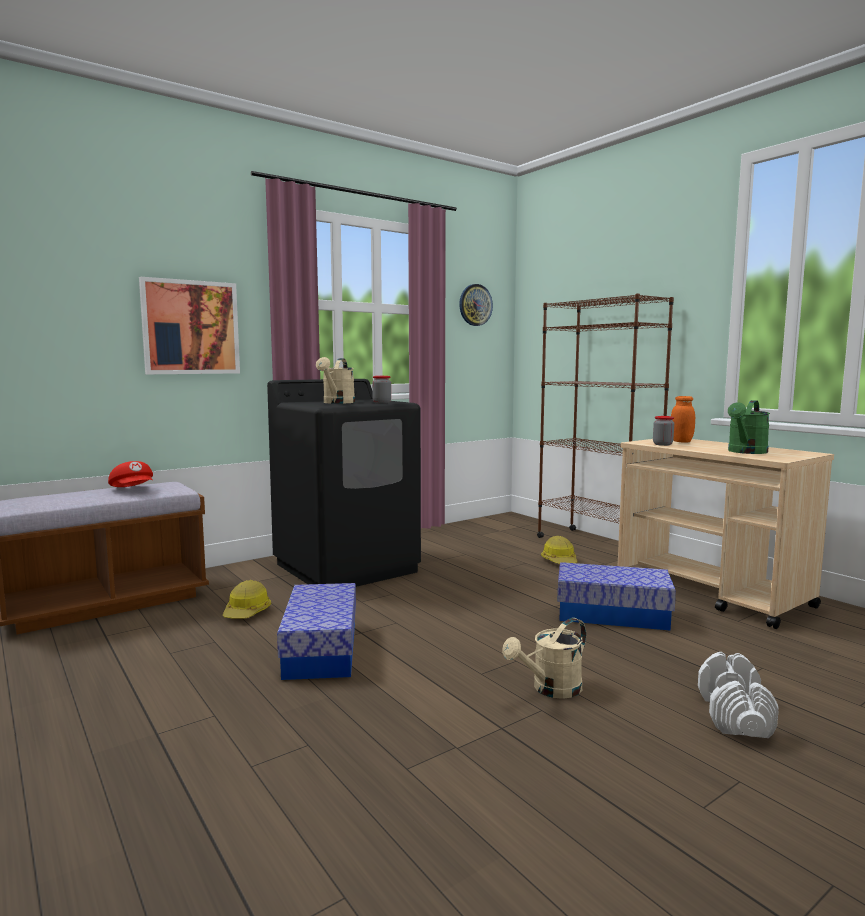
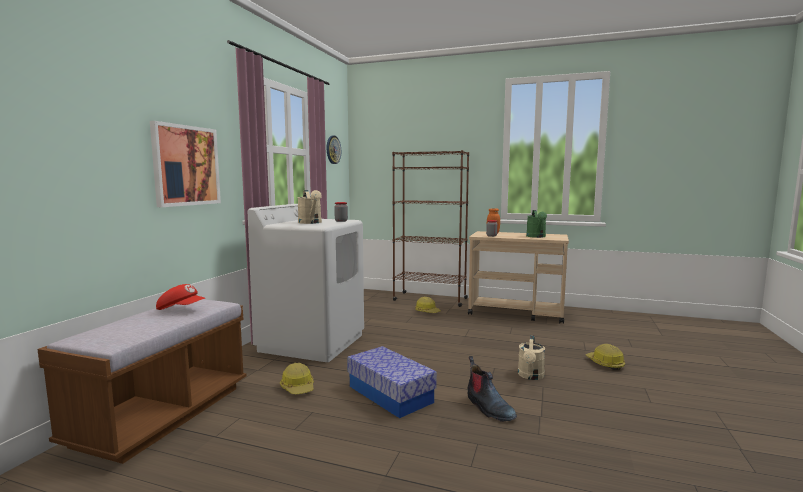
camera: 35 degrees left, 0 degrees up
(347, 567) = (312, 342): black washing machine -> white washing machine
(404, 709) = (488, 408): none -> boot
(612, 614) = (496, 333): storage box -> none
(733, 714) = (605, 363): white dumbbell -> hard hat

